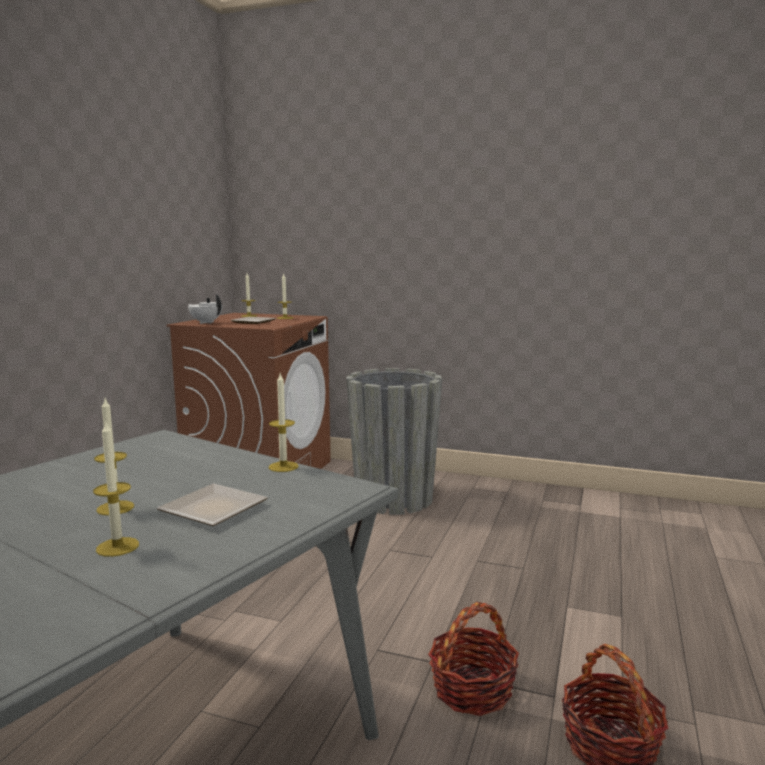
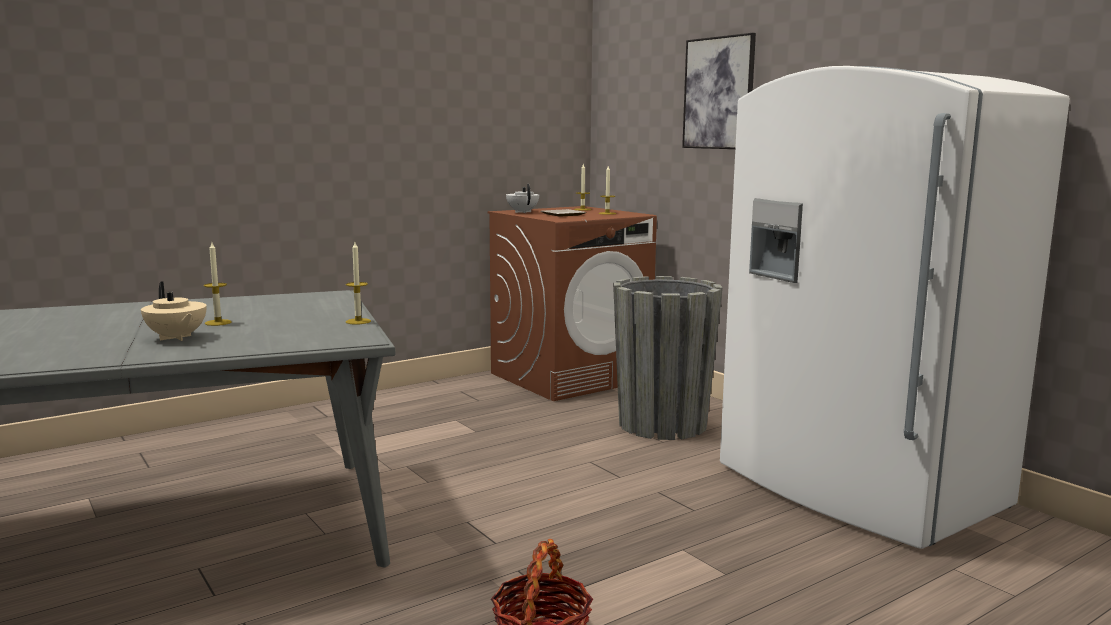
camera: 35 degrees right, 0 degrees up
(117, 547) = (176, 338): candle -> beige teapot
(217, 509) = (262, 333): plate -> none
(385, 208) = (719, 93): none -> picture
(472, 689) = (495, 569): basket -> none
(584, 514) = (856, 488): none -> white fridge

